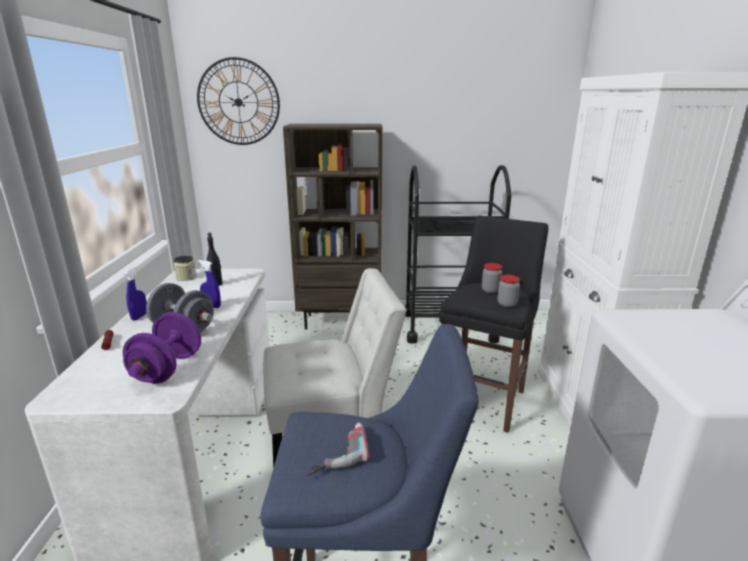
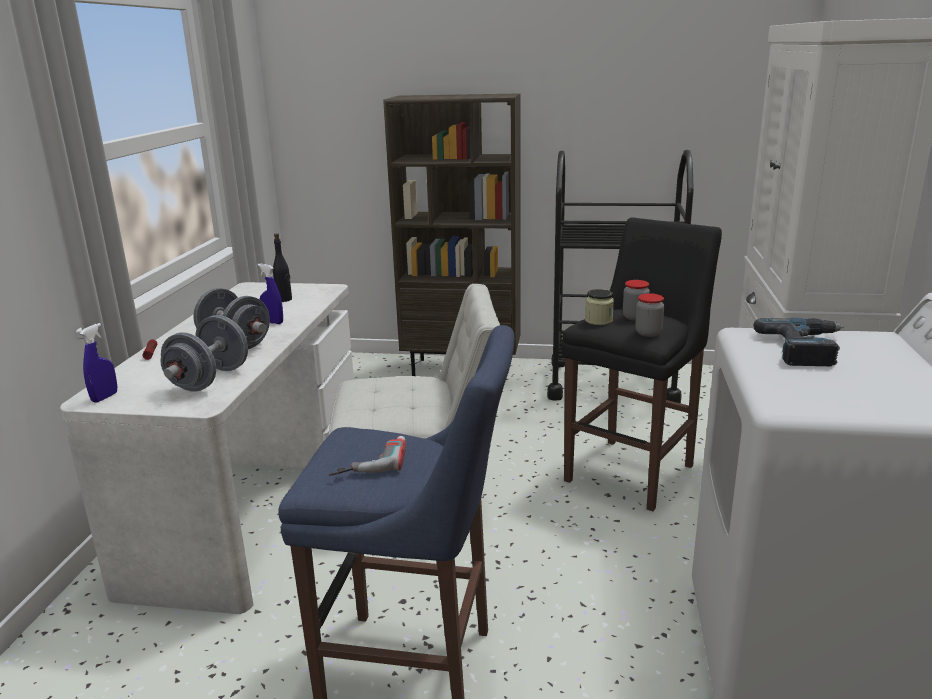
camera: 10 degrees right, 0 degrees up
(139, 316) = (189, 329): blue spray bottle -> blue spray bottle (105, 397)
(167, 369) = (209, 379): purple dumbbell -> grey dumbbell
(186, 277) = (250, 291): jar -> jar (598, 320)
(238, 102) = (332, 68): wall clock -> none
(675, 329) = (806, 349): none -> power drill

